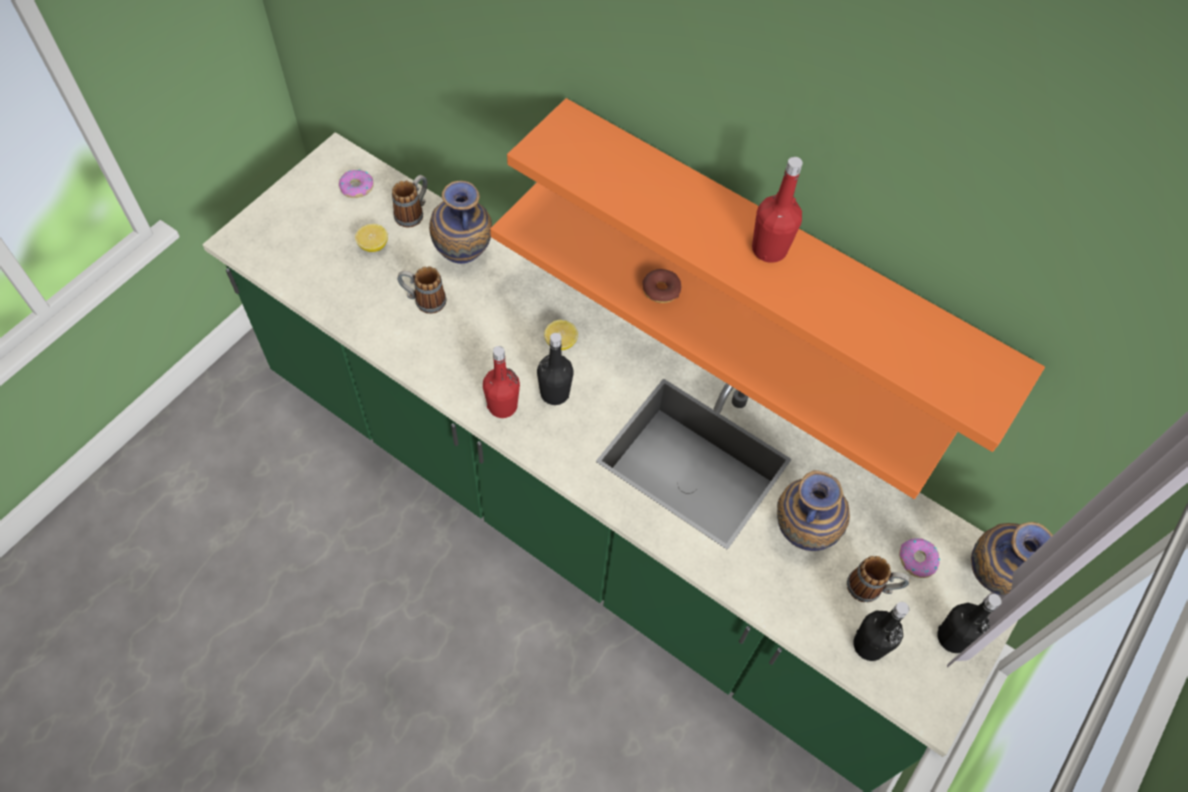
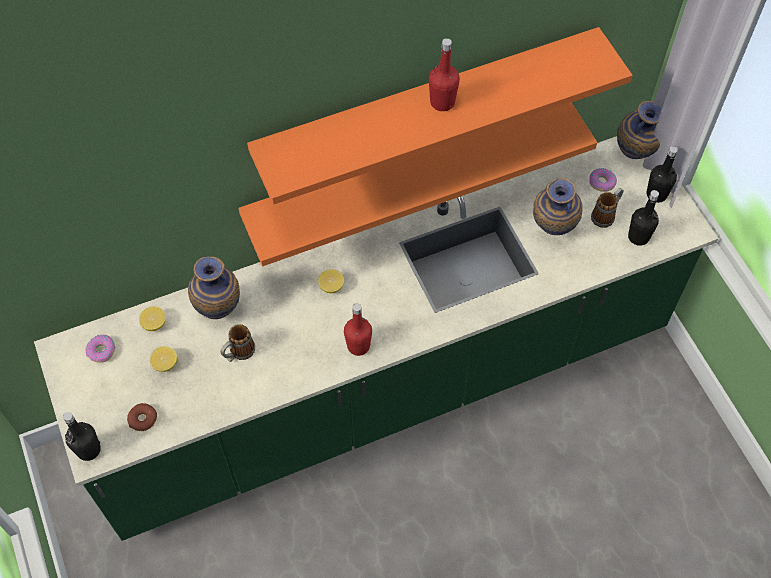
camera: 55 degrees left, 0 degrees up
(413, 212) = (154, 323): mug -> lemon
(554, 393) = (369, 310): black bottle -> black bottle (88, 450)
(661, 290) = (379, 190): donut -> donut (143, 419)

